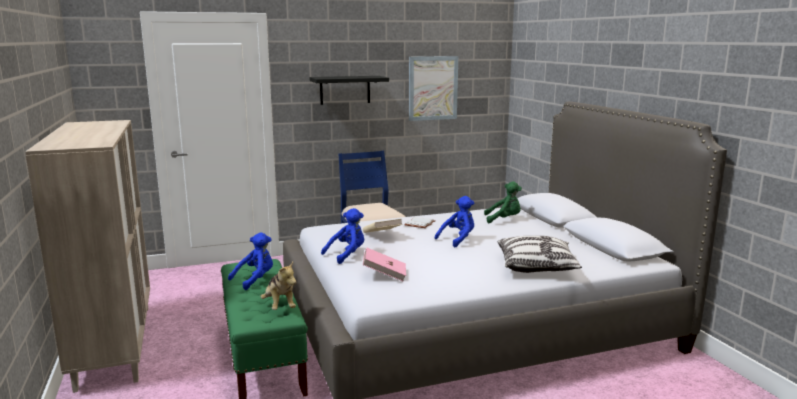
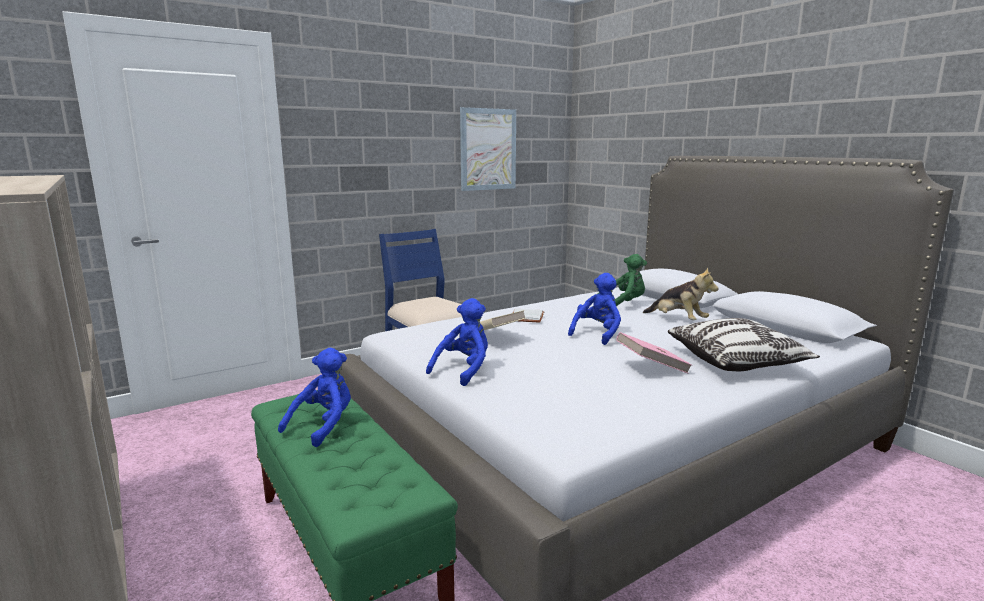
camera: 15 degrees left, 0 degrees up
(279, 306) = (393, 471): plush toy -> plush toy (678, 320)
(345, 90) = (382, 149): black shelf -> none
(384, 275) = (548, 397): pink book -> pink book (651, 367)

